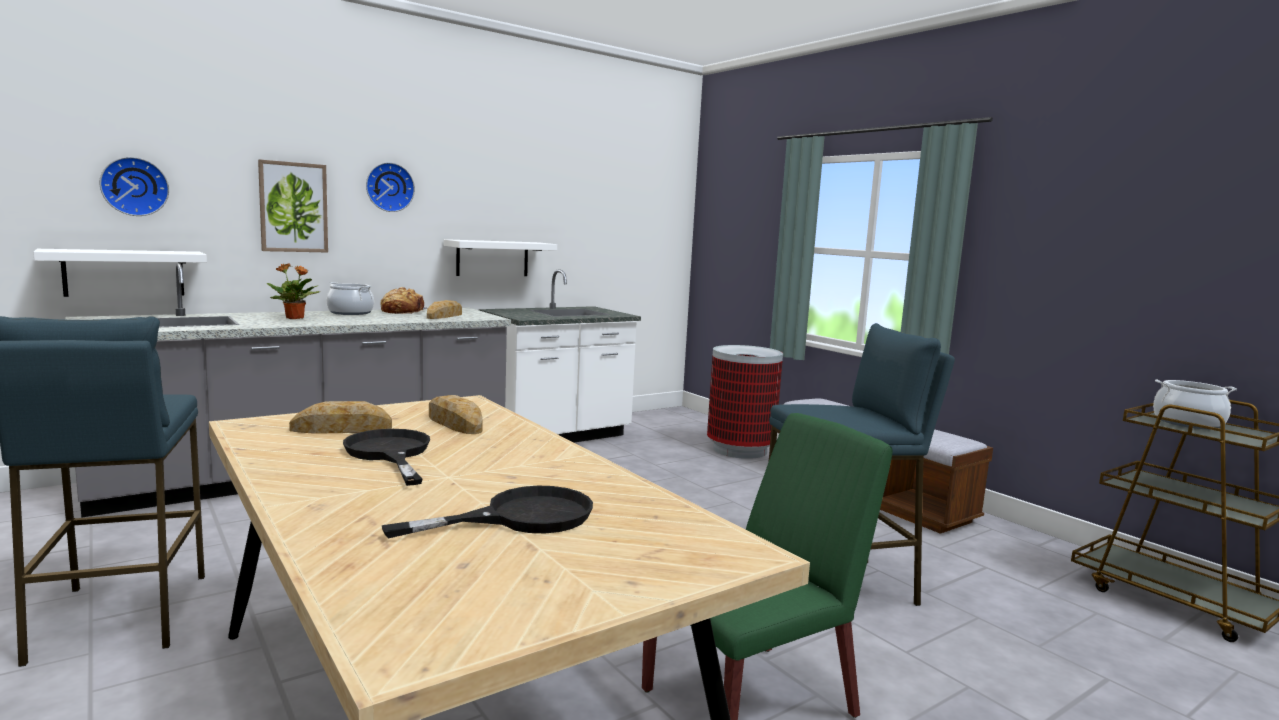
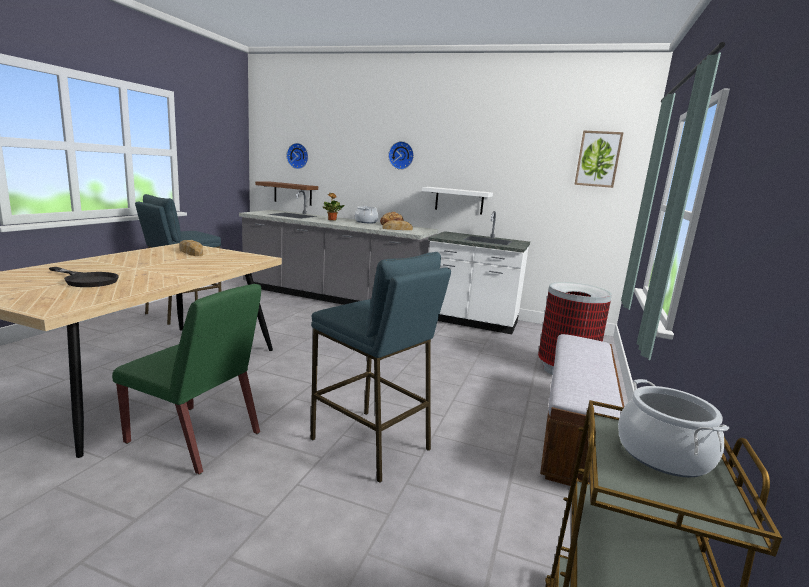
camera: 55 degrees right, 5 degrees up
(124, 273) = (293, 193): white shelf -> brown shelf
(293, 207) = (355, 166): picture -> picture (598, 159)
(390, 453) = (161, 260): black frying pan -> none
(454, 423) = (221, 260): bread -> none

